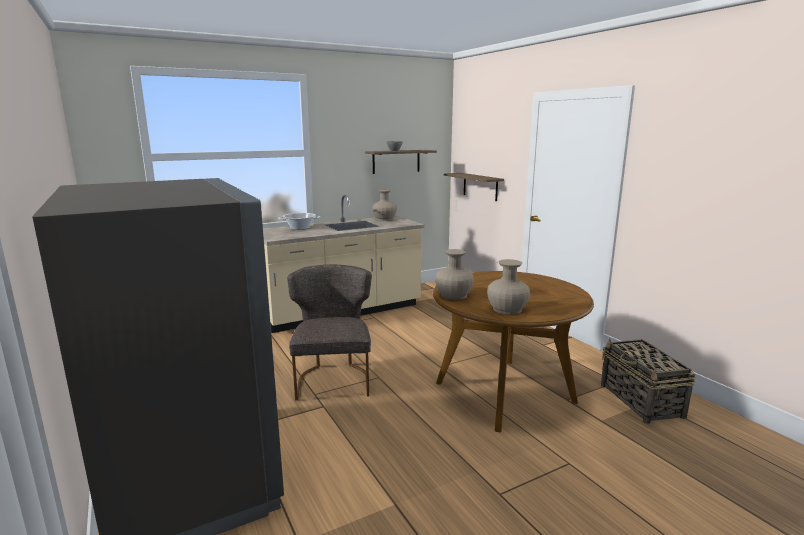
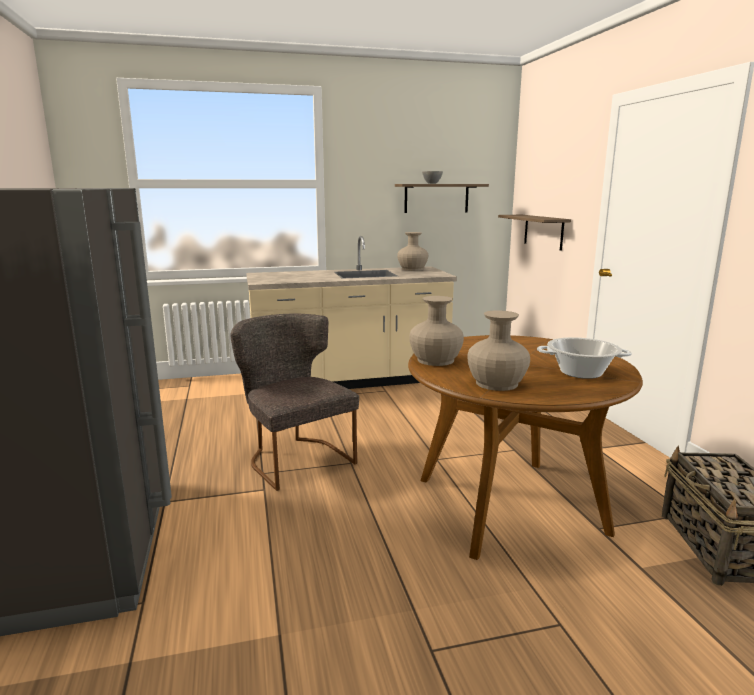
camera: 15 degrees right, 0 degrees up
(299, 228) = (301, 273): cooking pot -> cooking pot (581, 372)
(333, 379) = (295, 458): grey chair -> grey chair turned 45 degrees counterclockwise

